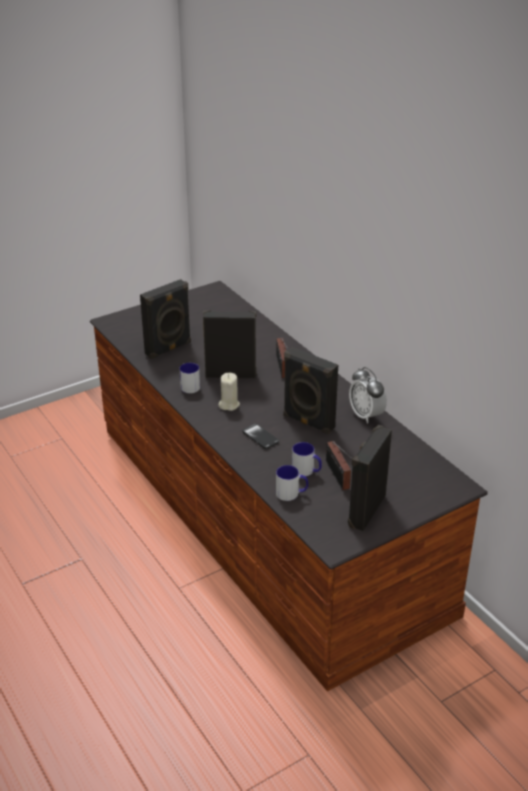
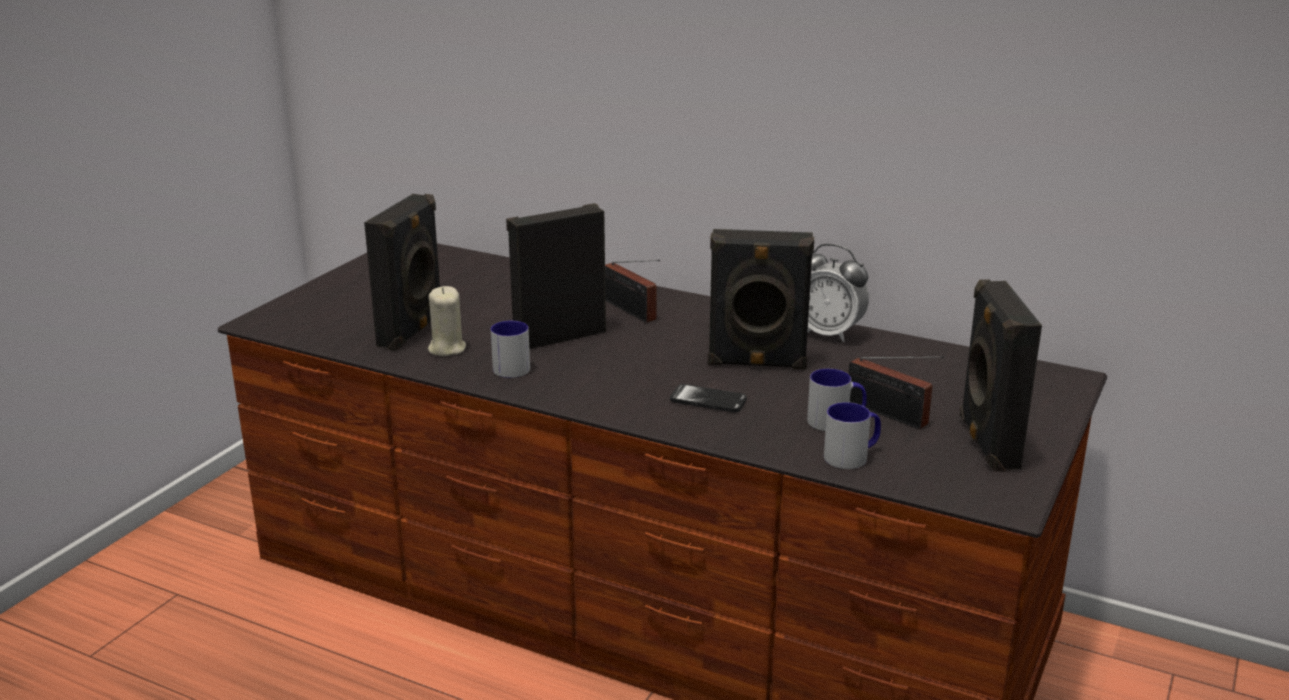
camera: 30 degrees left, 10 degrees down
(229, 404) = (604, 374): beige candle -> beige candle (446, 348)

